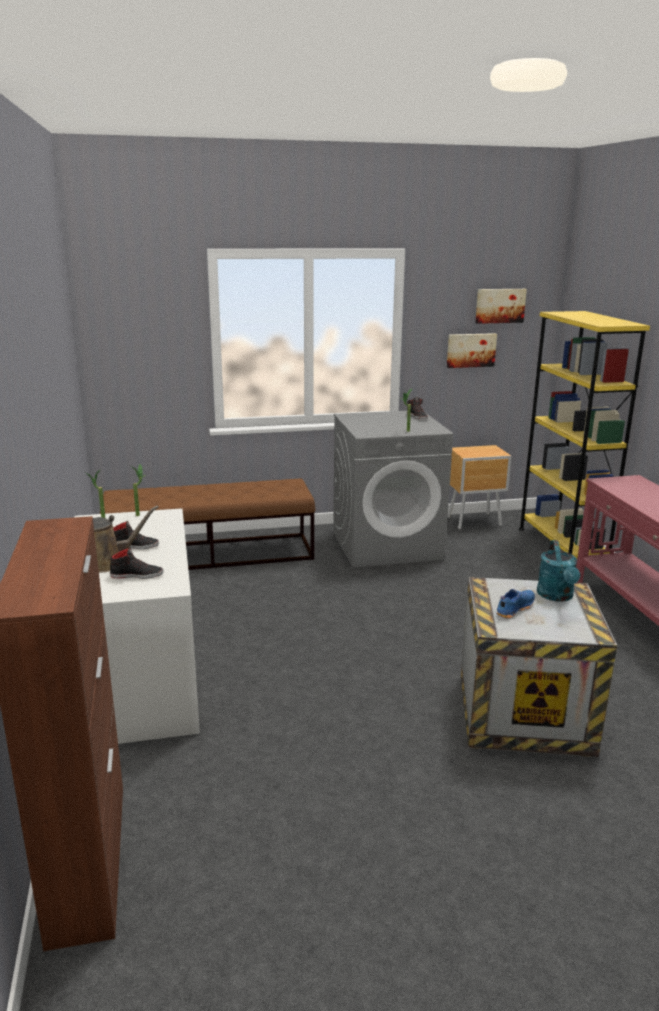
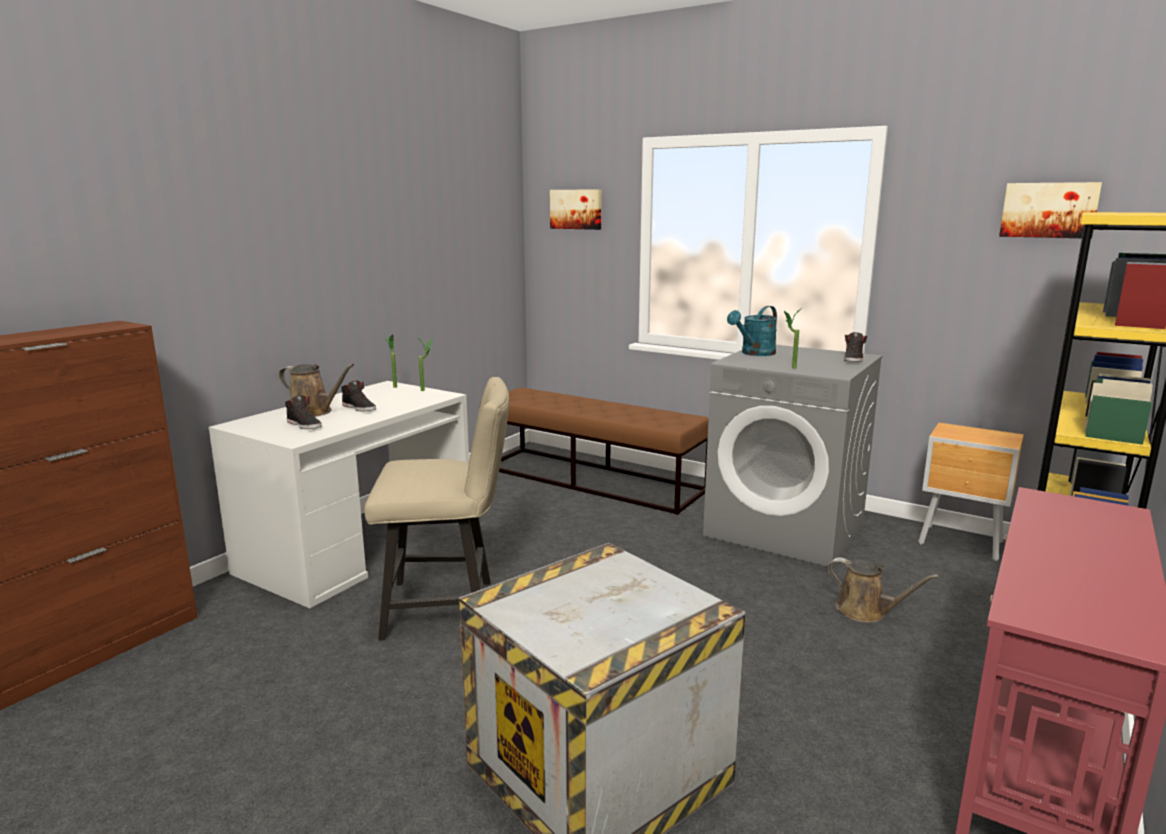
camera: 45 degrees right, 5 degrees down
(293, 681) = (449, 607): none -> beige chair
(470, 350) = (989, 278): picture -> picture (576, 209)
(494, 577) = (866, 612): none -> brown watering can
(514, 609) = (570, 592): blue shoe -> none
(557, 596) = (658, 605): turquoise watering can -> turquoise watering can (754, 353)

